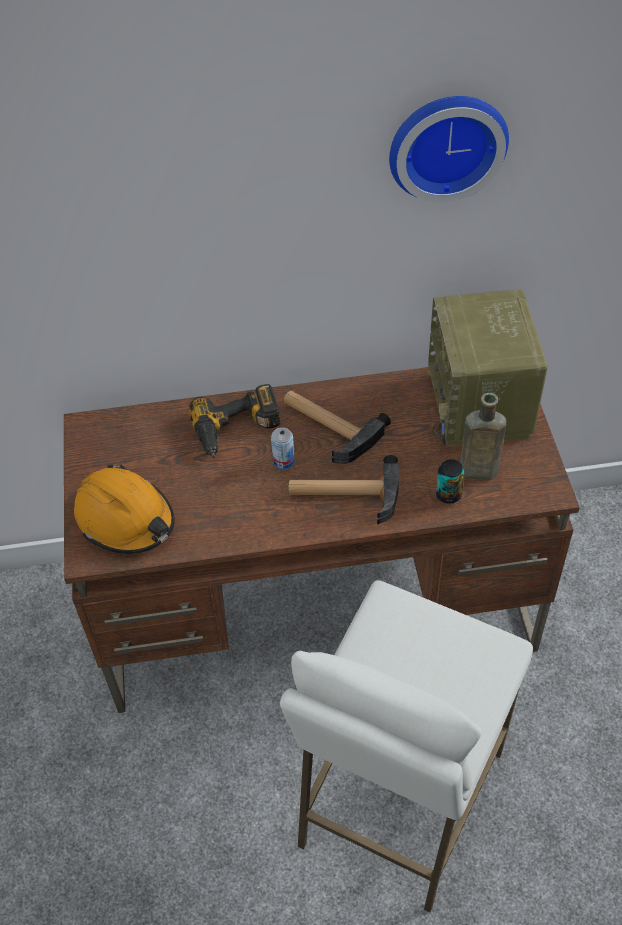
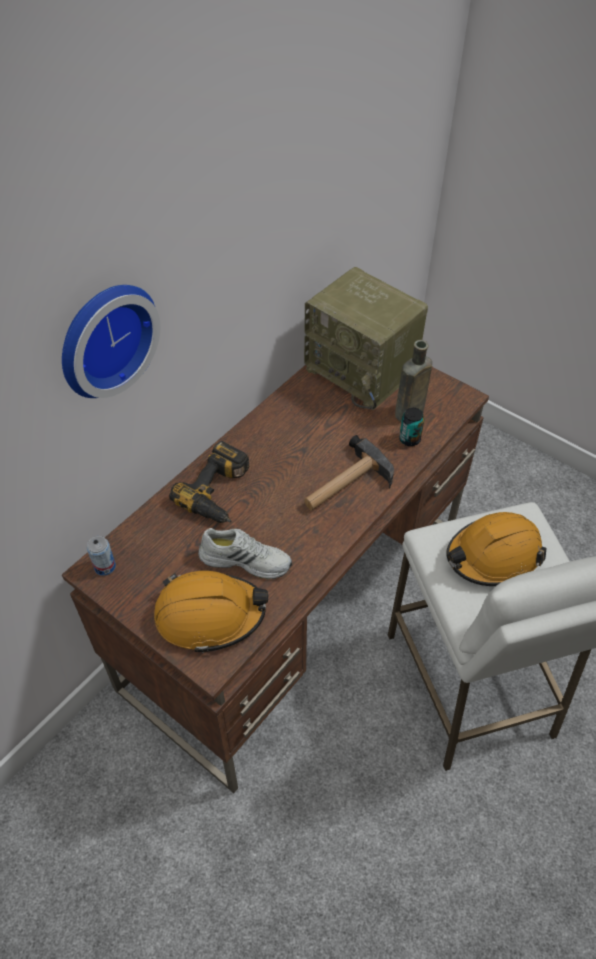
camera: 45 degrees left, 0 degrees up
(197, 497) = (246, 559): none -> white shoe
(283, 461) = (279, 491): can -> can (105, 567)
(328, 426) = (281, 447): hammer -> none
(424, 656) = (493, 556): none -> orange hard hat
(446, 143) = (296, 158): wall clock -> wall clock (104, 338)

